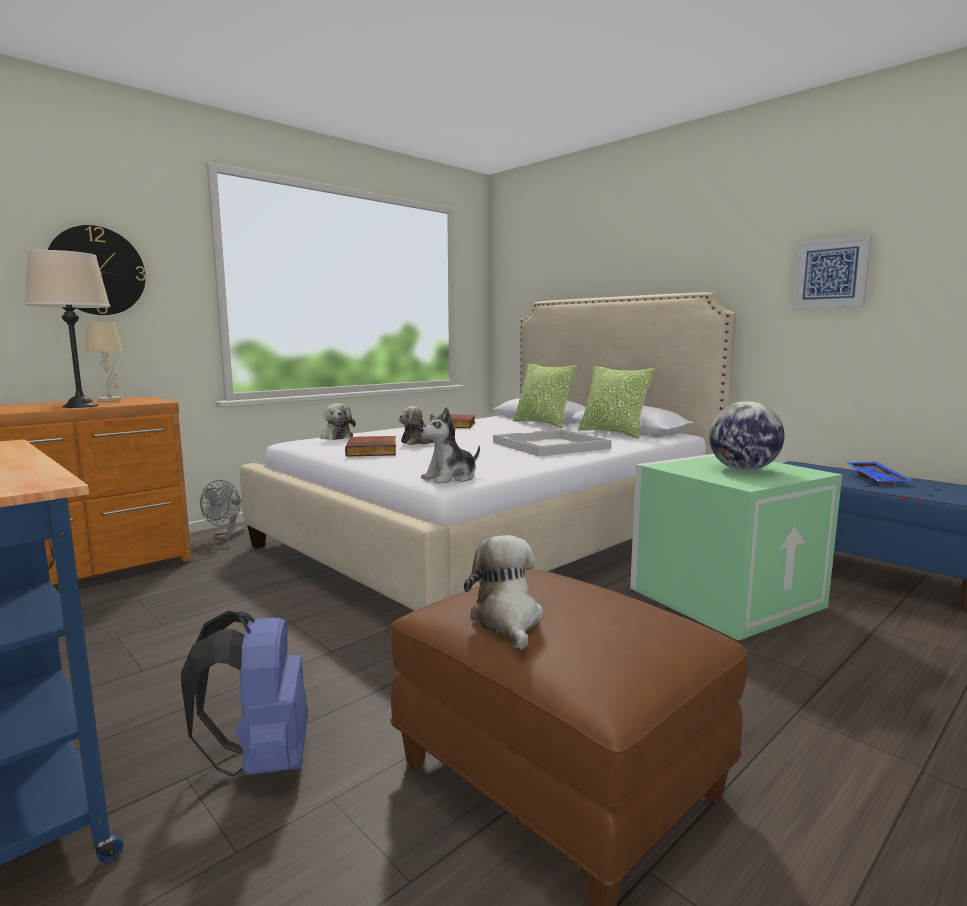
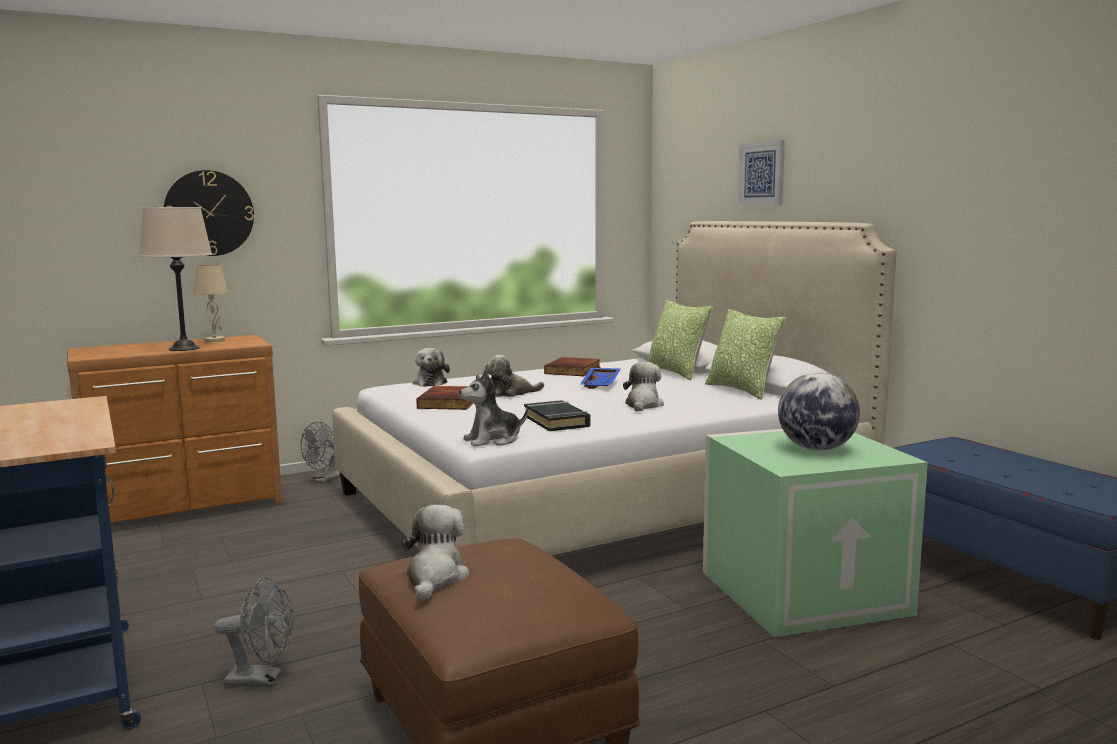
camera: 15 degrees right, 0 degrees up
(261, 760) = (262, 679): blue backpack -> grey fan
(491, 460) = (557, 421): none -> black book
(550, 446) = (643, 405): white tray -> plush toy
(831, 273) = (999, 208): picture -> picture (762, 174)
(877, 479) = (1028, 468): blue tray -> blue tray (601, 384)

